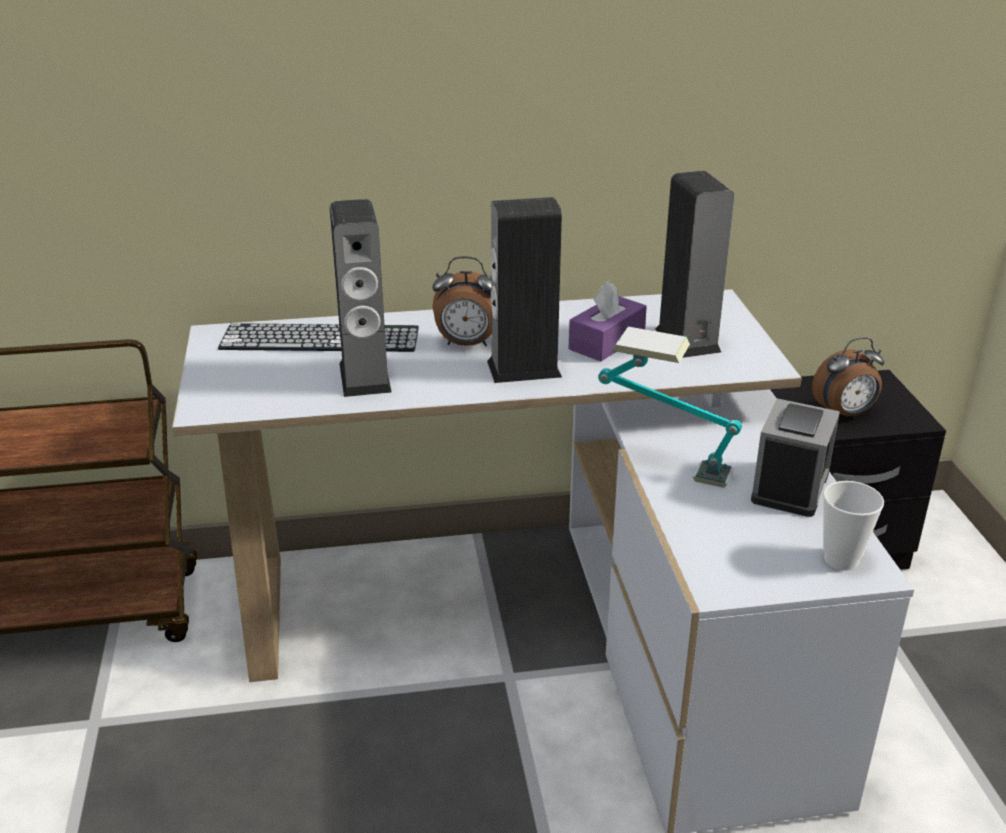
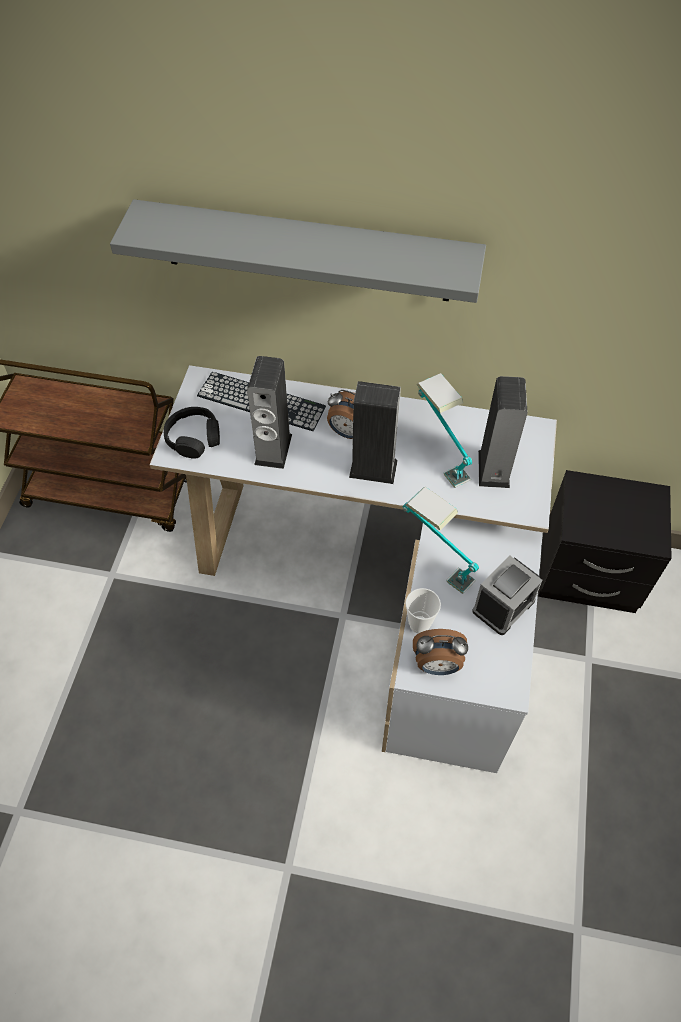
camera: 20 degrees right, 25 degrees up
(234, 388) = (194, 438): none -> black headphones
(367, 74) = (306, 251): none -> grey shelf
(606, 342) = (439, 455): purple tissue box -> table lamp
(841, 560) = (498, 676): cup -> cup (419, 624)
(844, 414) = (609, 522): alarm clock -> alarm clock (437, 665)

